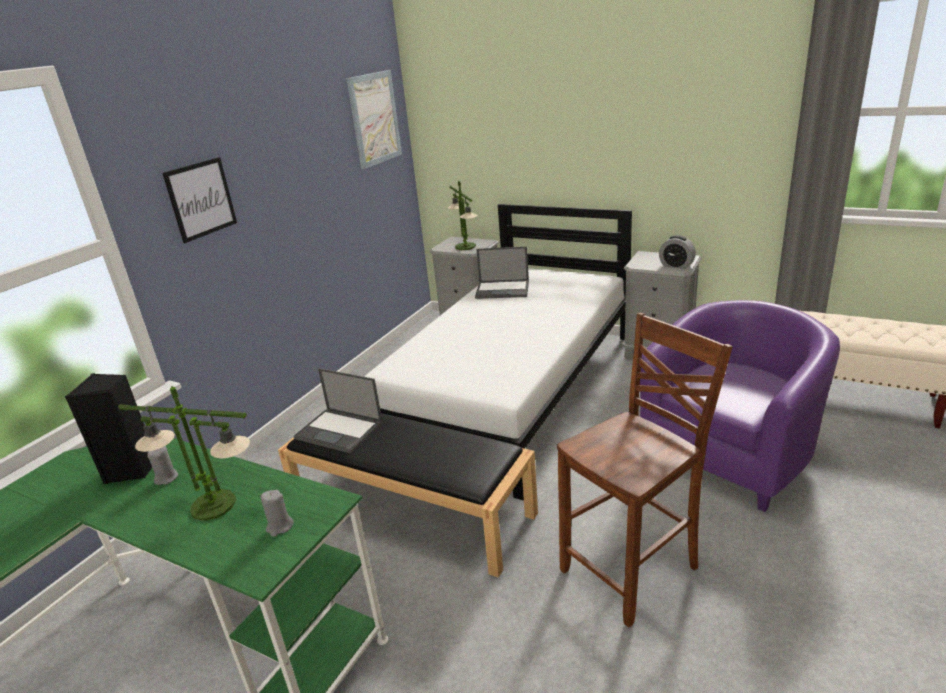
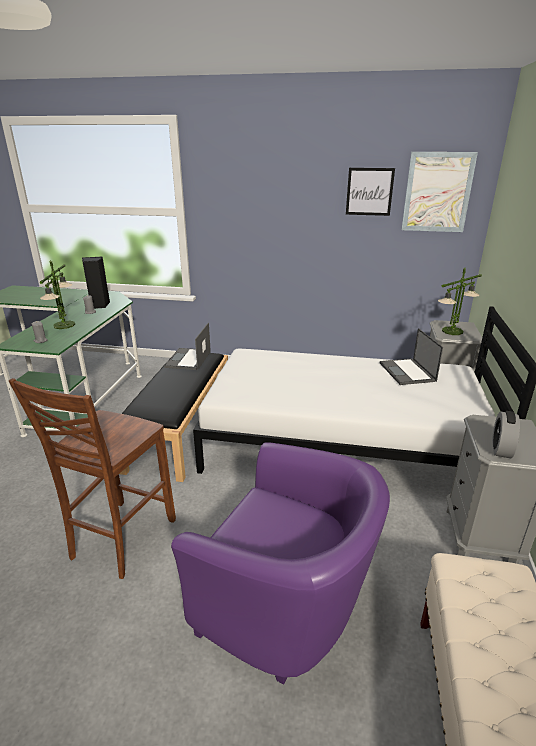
camera: 70 degrees right, 0 degrees up
(201, 199) = (241, 206): picture -> picture (369, 191)
(633, 570) = (120, 539): brown chair -> brown chair turned 75 degrees clockwise

